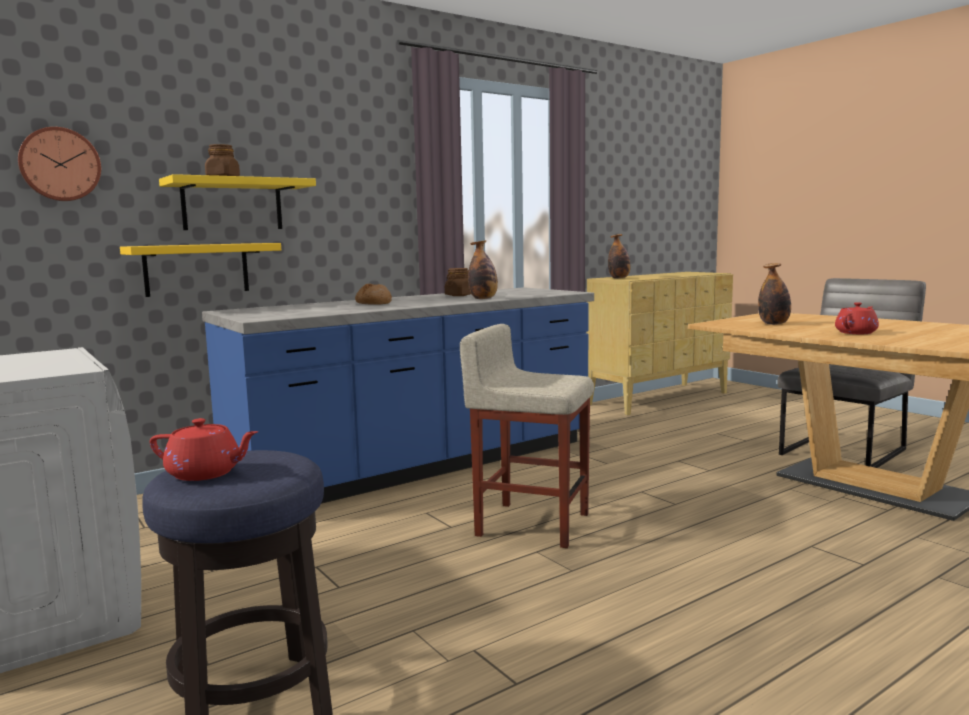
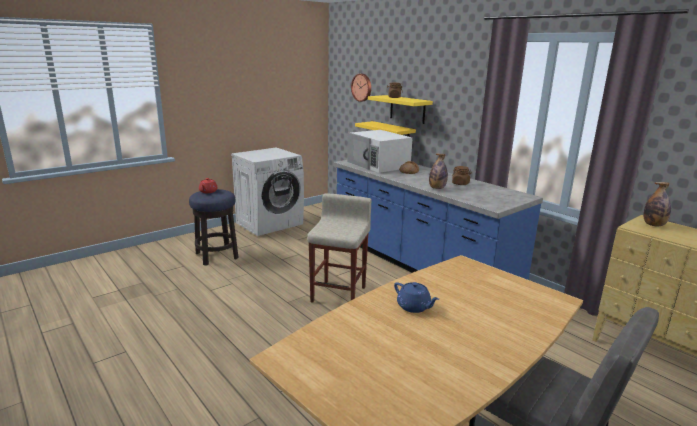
camera: 85 degrees right, 10 degrees up
(304, 310) = (378, 164): none -> white microwave
(774, 324) = (469, 284): bottle -> none
(856, 333) = (414, 307): red teapot -> blue teapot

